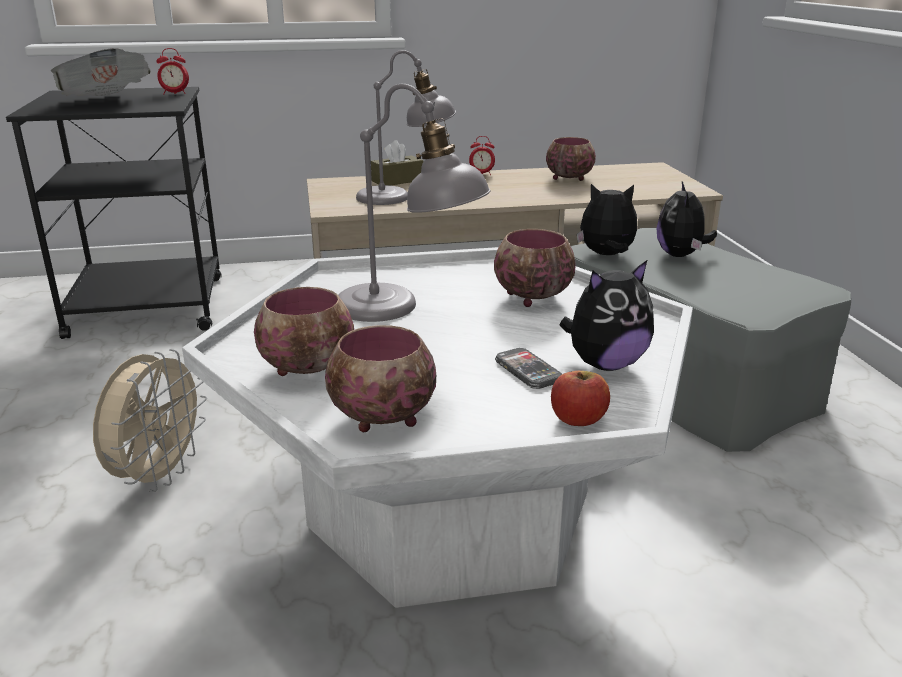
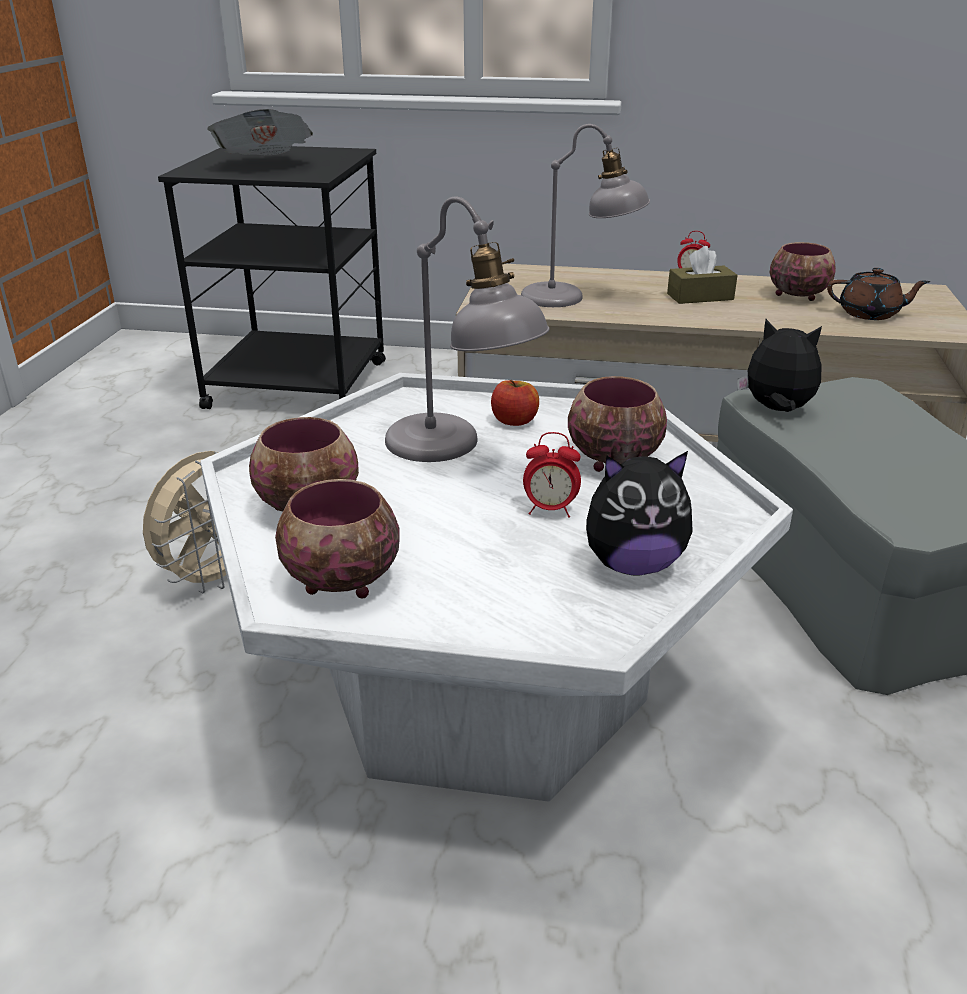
camera: 20 degrees right, 5 degrees up
(175, 93) = (342, 157): alarm clock -> alarm clock (550, 510)
(397, 180) = (584, 276): brown tissue box -> brown tissue box (700, 297)
(528, 370) = (537, 555): phone -> none
(578, 419) = (547, 629): apple -> apple (514, 421)
(628, 185) = (870, 314): none -> brown teapot
(681, 255) = (878, 424): plush toy -> none

